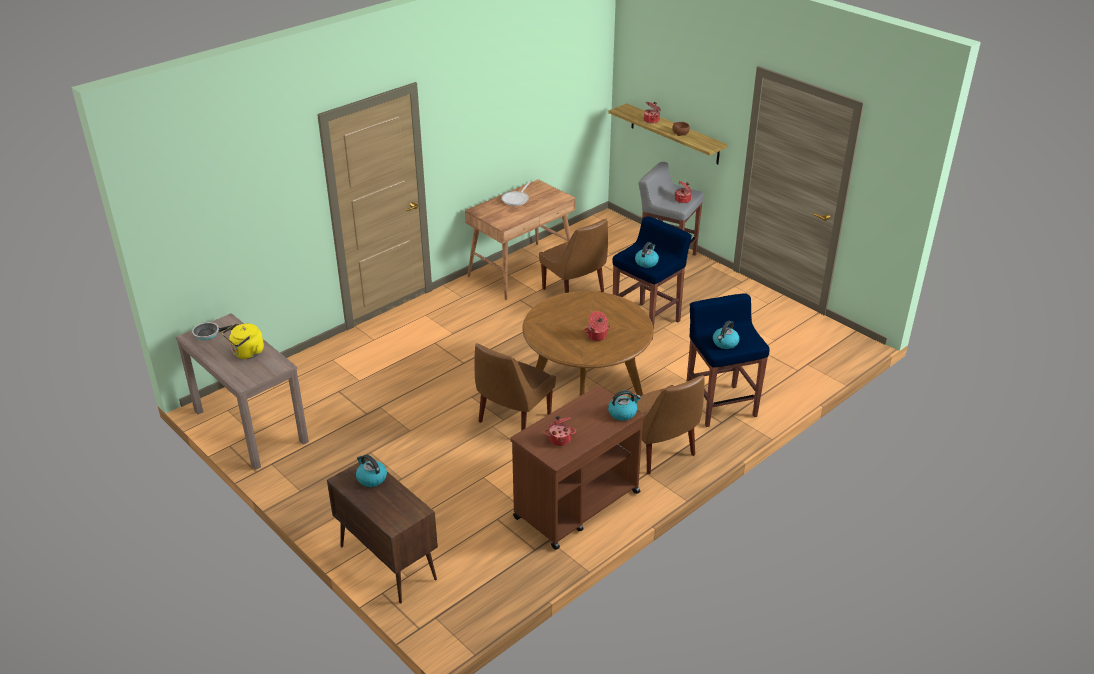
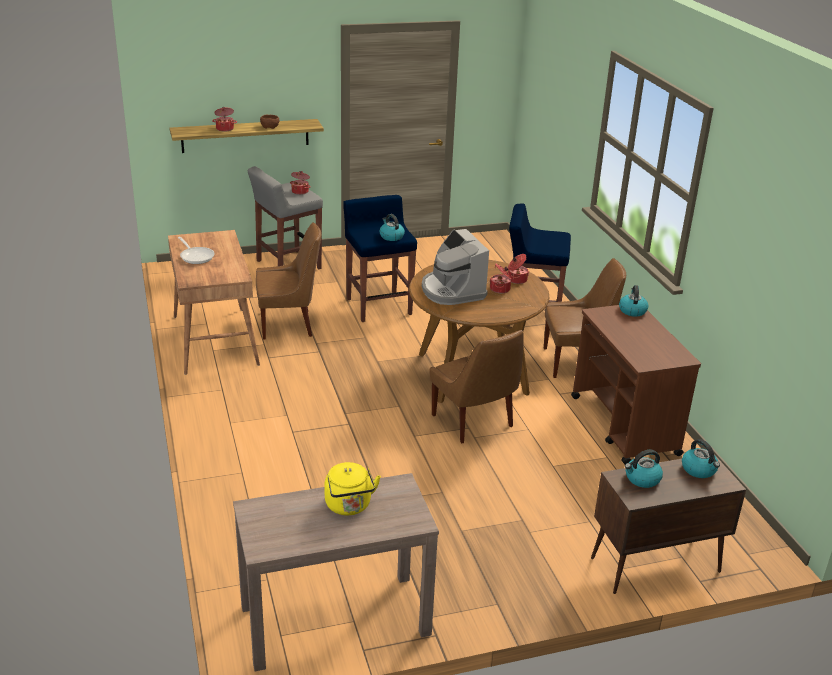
camera: 65 degrees left, 5 degrees down
(209, 333) = (269, 530): frying pan -> none
(559, 439) = (655, 349): cooking pot -> cooking pot (516, 279)
(570, 314) = (452, 291): none -> coffee machine
(725, 343) = (551, 245): kettle -> kettle (699, 470)

